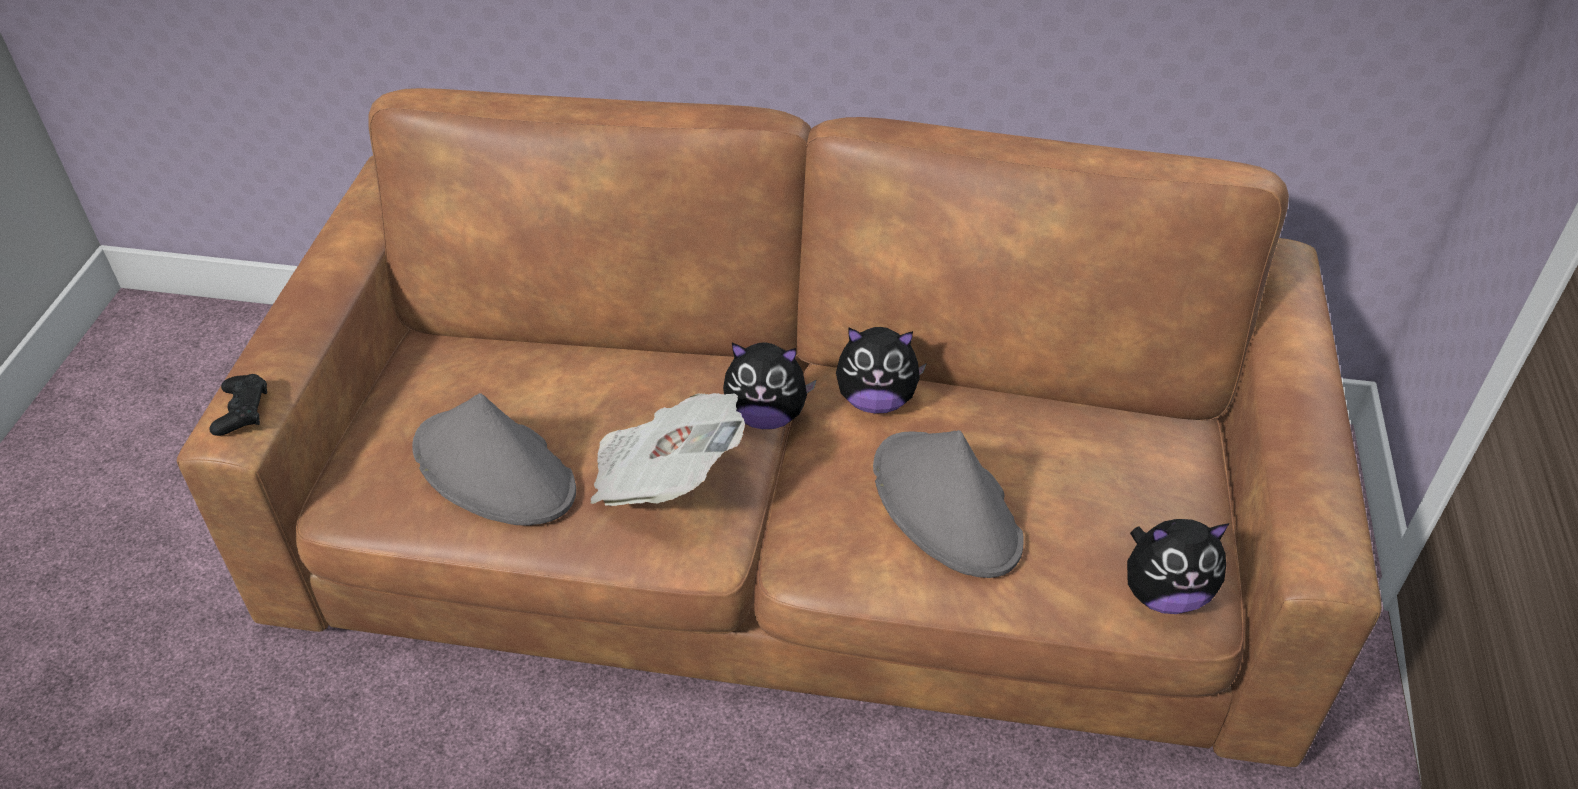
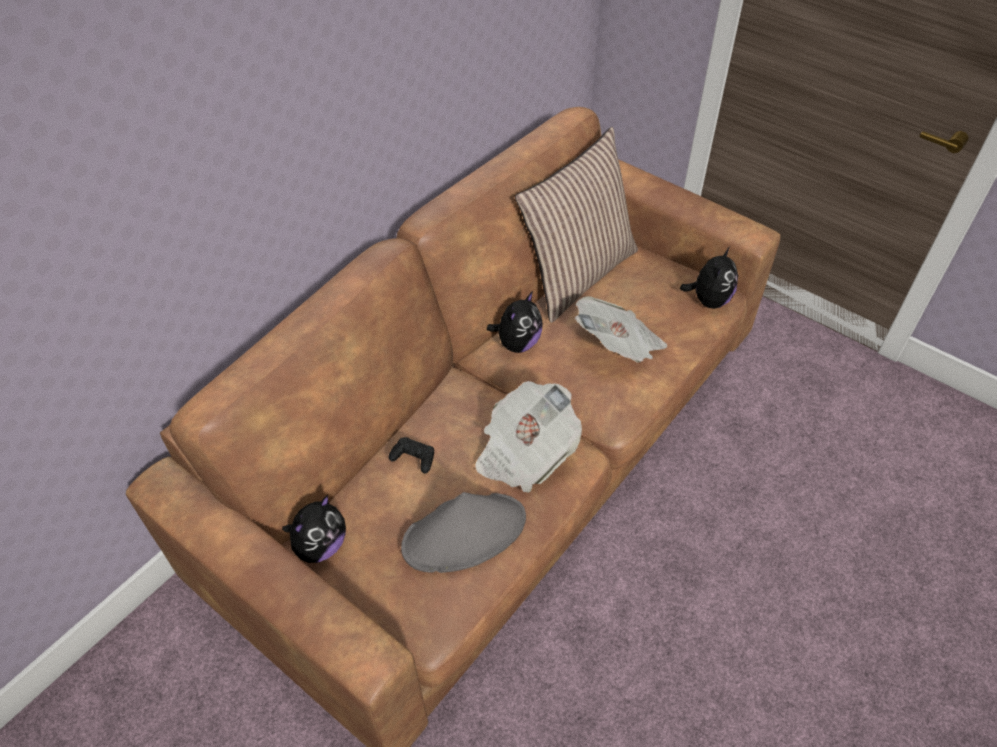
camera: 60 degrees left, 5 degrees up
(242, 411) = (358, 645): black game controller -> black game controller (413, 458)
(766, 415) = (494, 394): plush toy -> plush toy (320, 545)
(946, 506) = (619, 346): grey hat -> newspaper
(1073, 408) = (577, 274): none -> pillow

